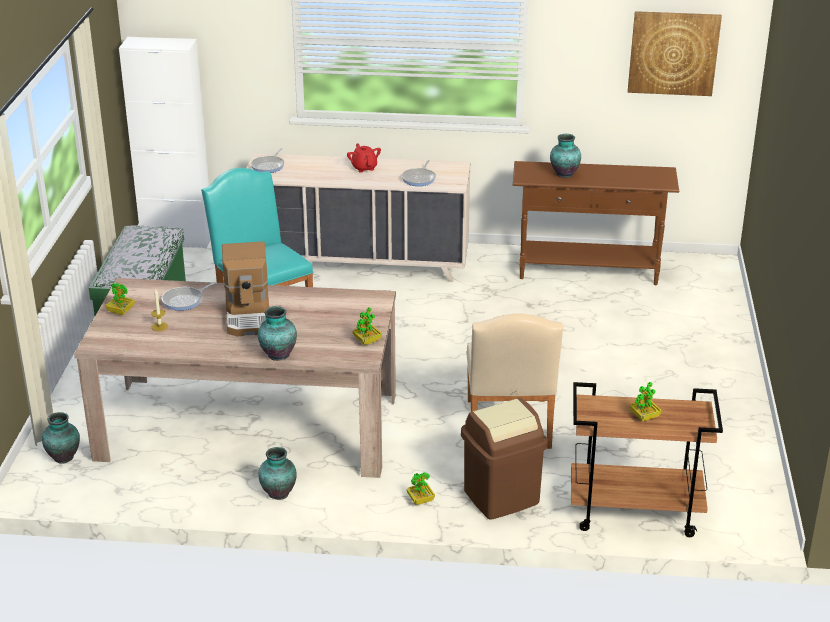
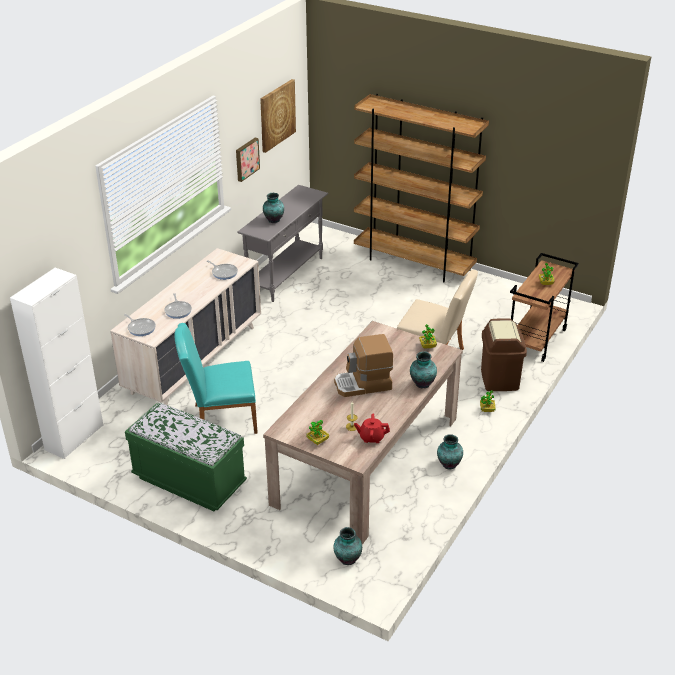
camera: 65 degrees left, 5 degrees up
(185, 300) = (323, 408): frying pan -> frying pan (178, 310)
(249, 315) = (363, 384): coffee machine -> coffee machine turned 150 degrees clockwise
(364, 168) = (185, 289): red teapot -> red teapot (371, 437)
(586, 83) = (246, 159): none -> picture
(588, 271) = (286, 275): brown console table -> grey console table
(727, 357) = (414, 263): none -> brown bookcase

